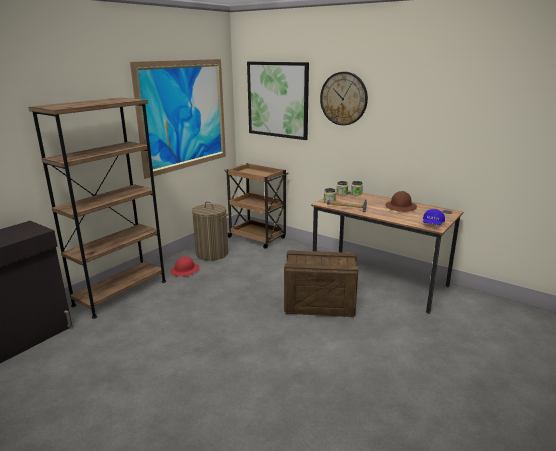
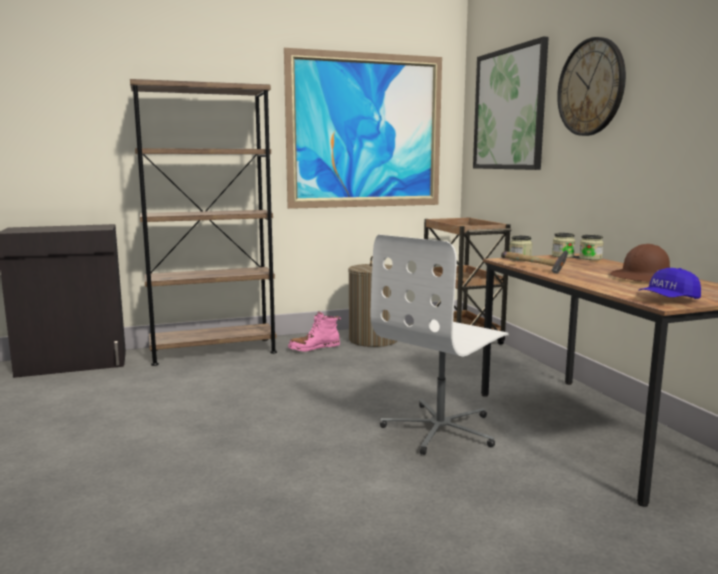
camera: 35 degrees right, 10 degrees down
(185, 270) = (314, 348): red hard hat -> pink boot
(319, 304) = (441, 429): crate -> white office chair

